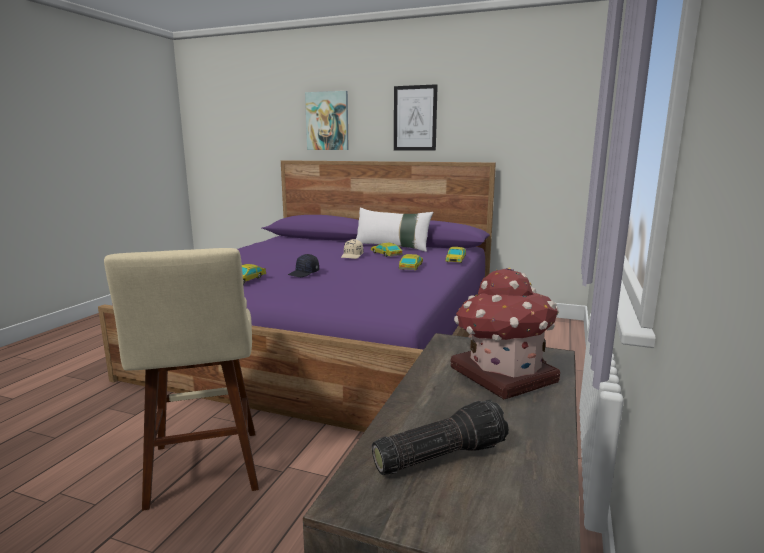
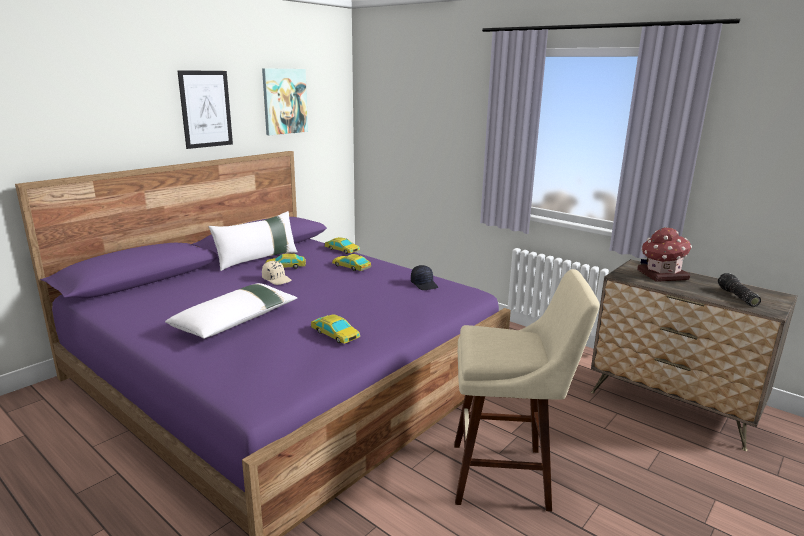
camera: 70 degrees left, 5 degrees up
(261, 259) = (236, 320): none -> white pillow
(304, 273) = (329, 307): black cap -> black cap (424, 284)
(327, 121) = (85, 116): picture -> picture (284, 101)

